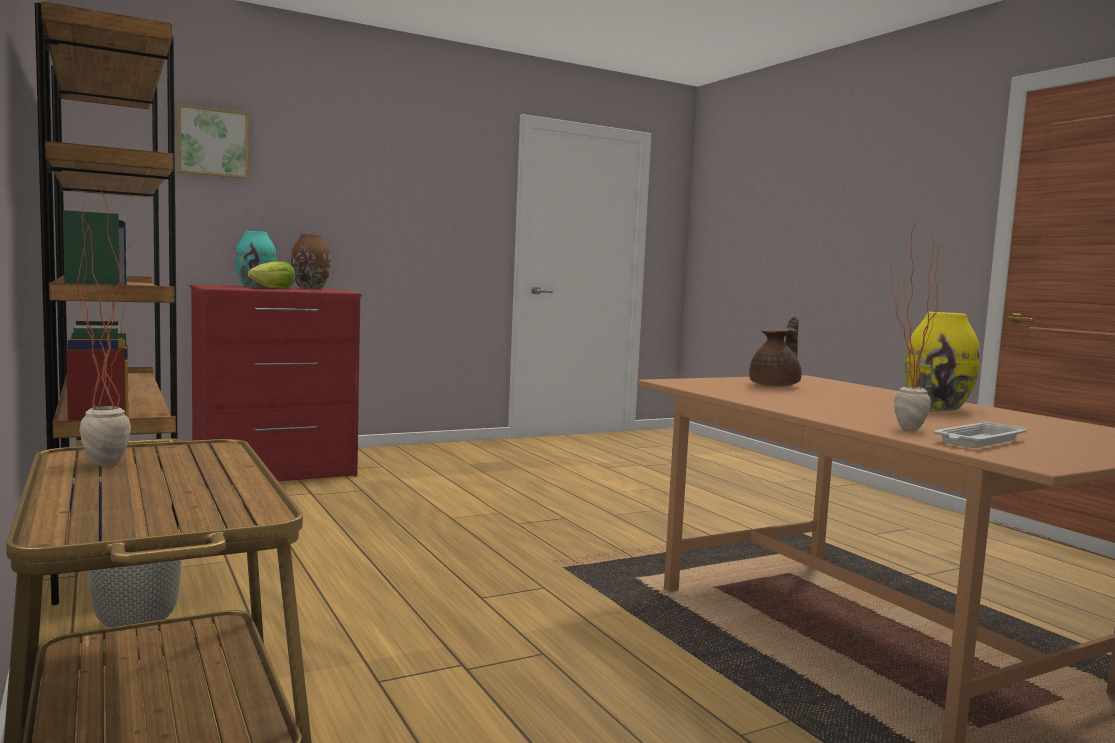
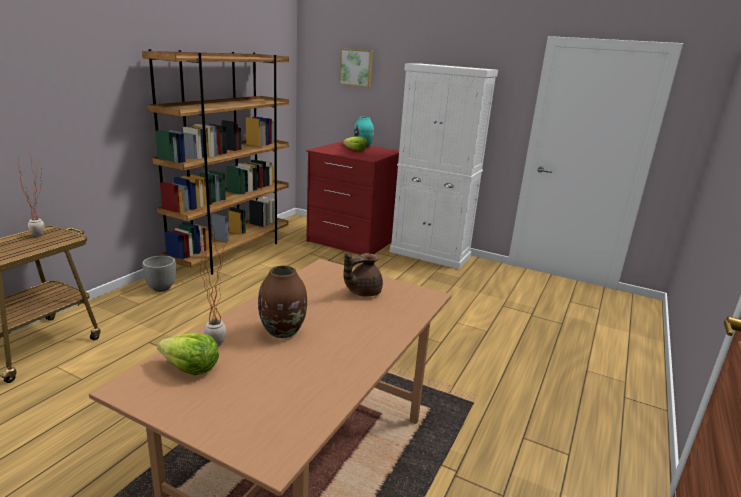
camera: 55 degrees right, 15 degrees up
(311, 288) = (384, 151): brown vase -> brown vase (283, 331)
(415, 452) = (430, 254): none -> white cabinet
(776, 385) = (362, 292): brown teapot -> brown teapot turned 135 degrees clockwise
(937, 407) = (338, 349): yellow vase -> none
(978, 441) = (190, 368): white tray -> lettuce

